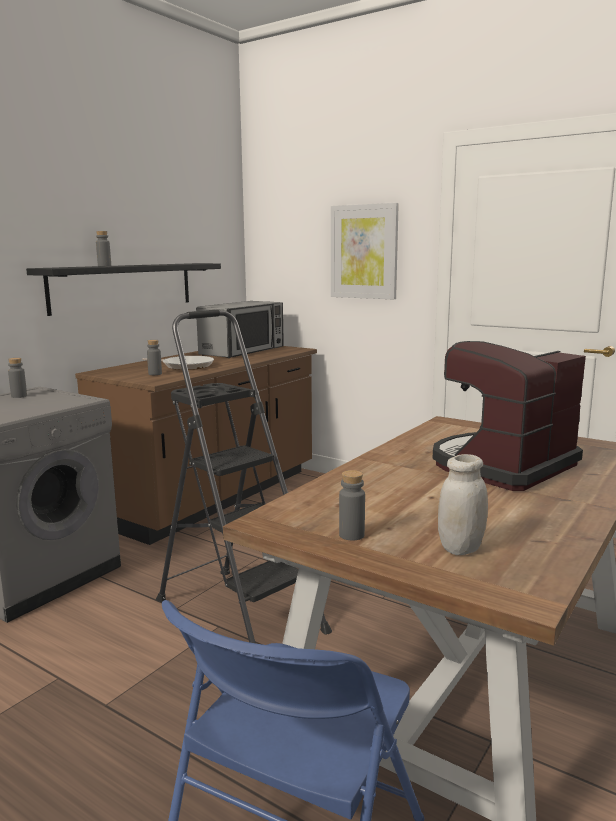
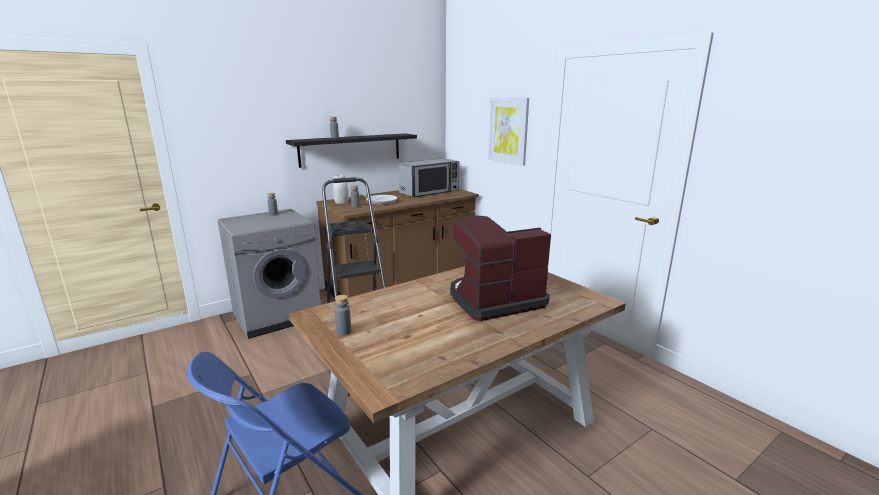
camera: 20 degrees right, 5 degrees up
(461, 548) = (390, 353): white jar -> white jar (341, 203)

